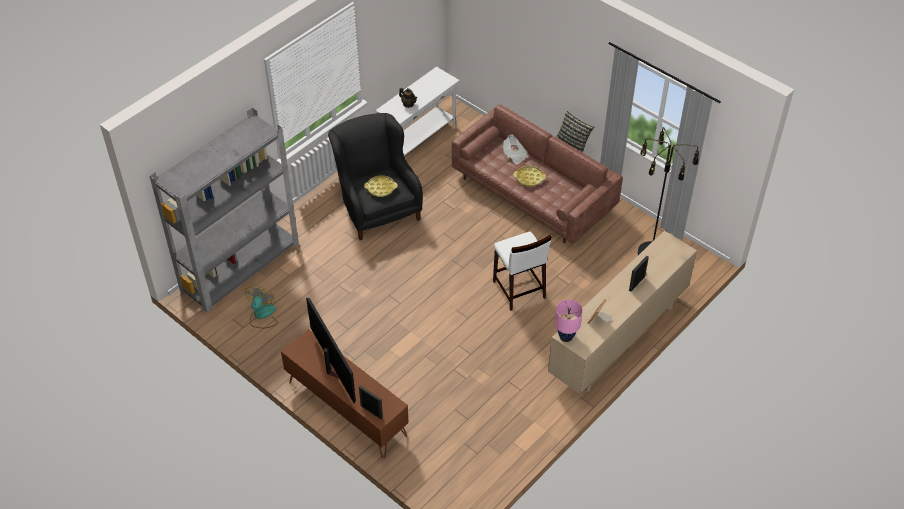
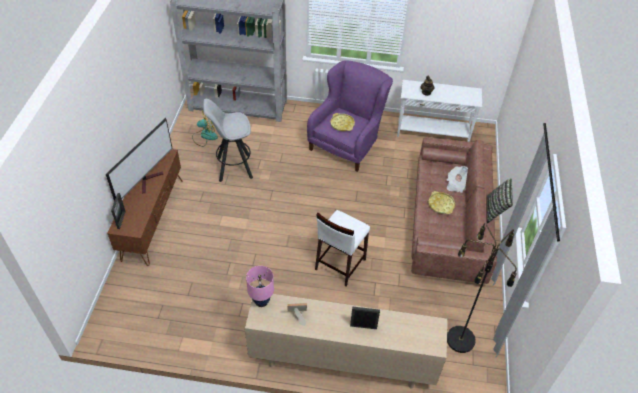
camera: 55 degrees right, 0 degrees up
(331, 312) = (233, 168): none -> grey stool
(376, 207) = (348, 143): black armchair -> purple armchair

